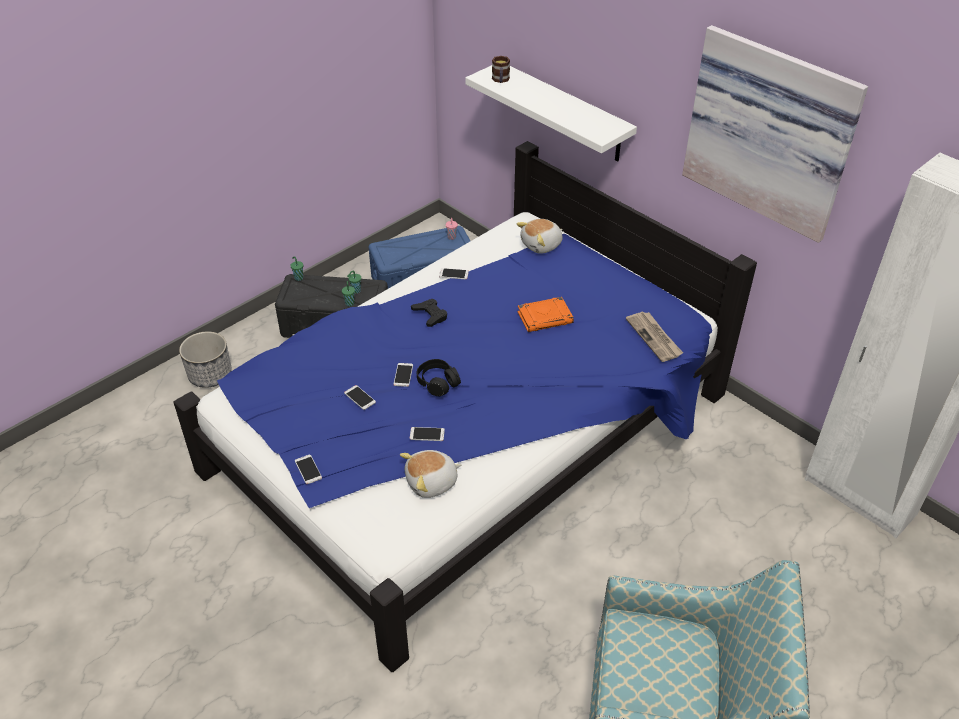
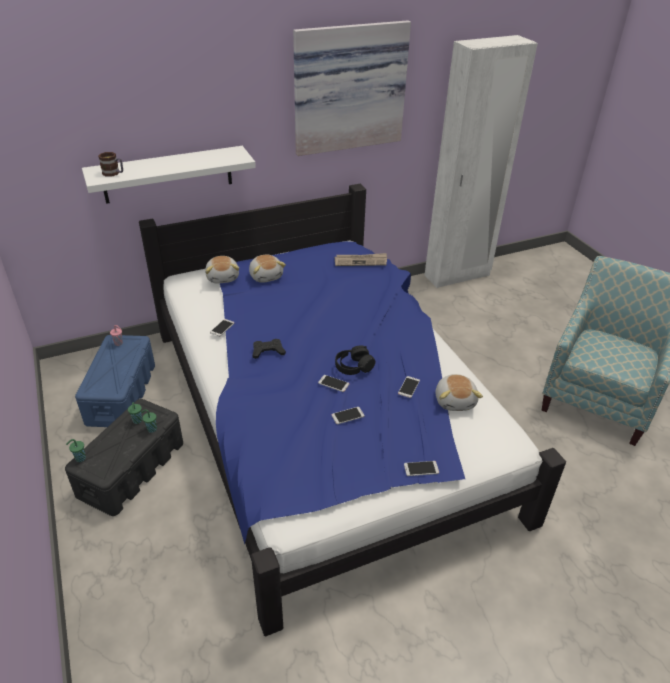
camera: 70 degrees left, 5 degrees down
(210, 375) = (125, 595): planter -> none
(545, 317) = (311, 297): orange book -> none
(566, 273) = (266, 276): none -> plush toy

